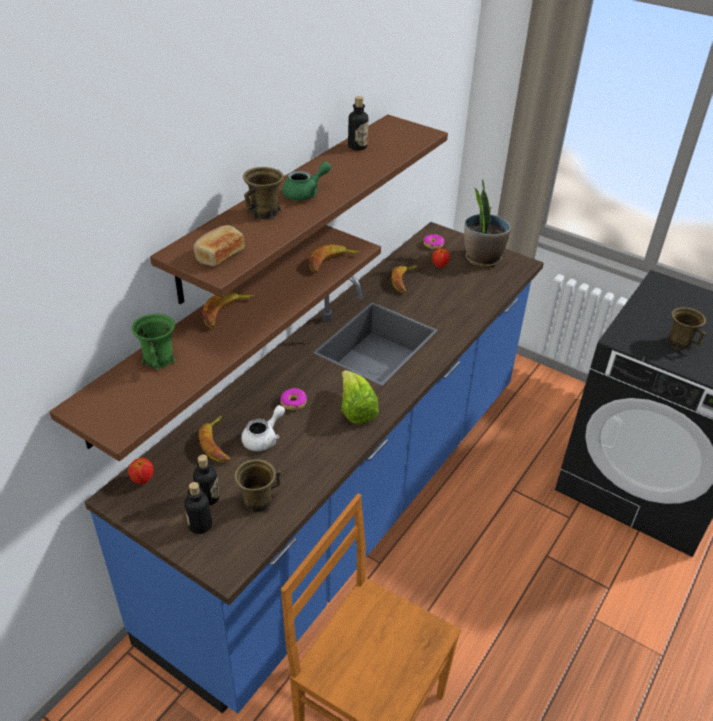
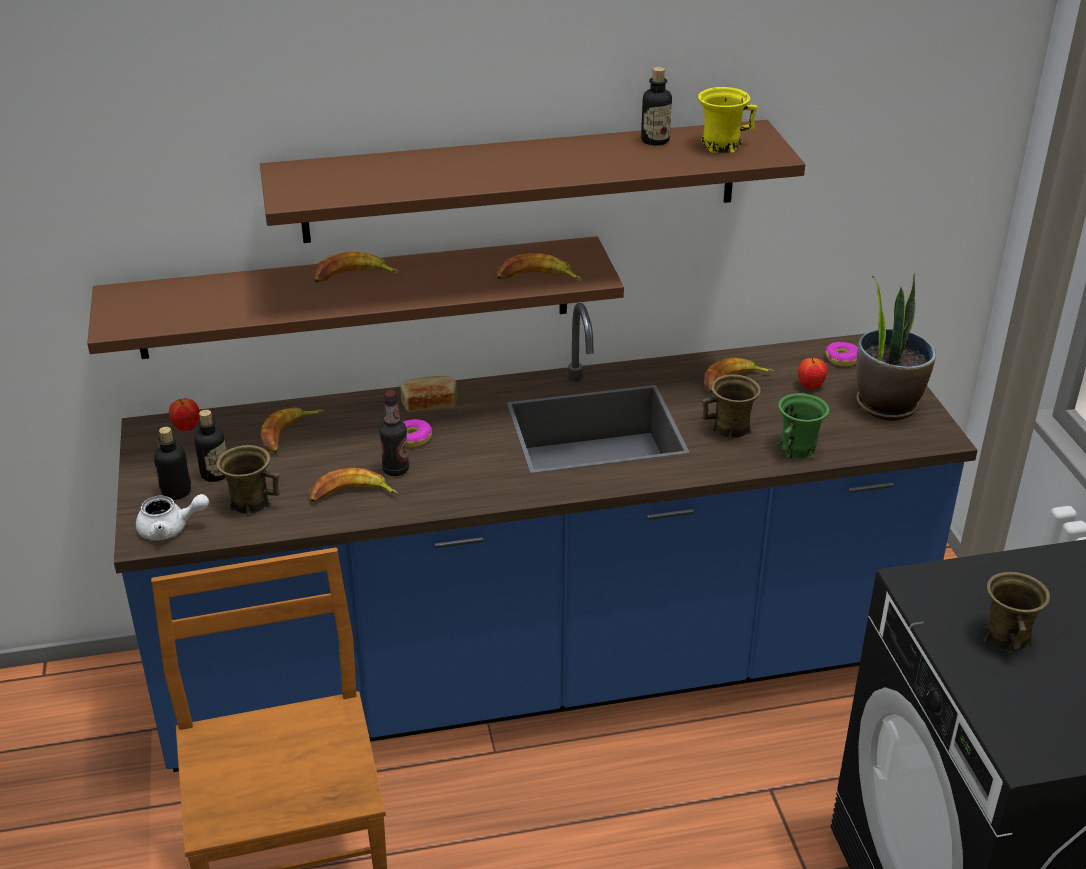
camera: 45 degrees right, 5 degrees down
(159, 359) = (233, 288): green mug -> green mug (798, 449)
(219, 255) = (315, 186): bread -> bread (429, 404)
(264, 438) = (336, 454): white teapot -> white teapot (170, 529)
(265, 212) = (428, 167): brown mug -> brown mug (731, 429)
(305, 193) = (503, 165): green teapot -> none
(309, 457) = (351, 495): none -> banana
(311, 427) = (396, 470): none -> bottle
(356, 410) = (464, 480): lettuce -> none
(393, 137) = (720, 145): none -> yellow mug

